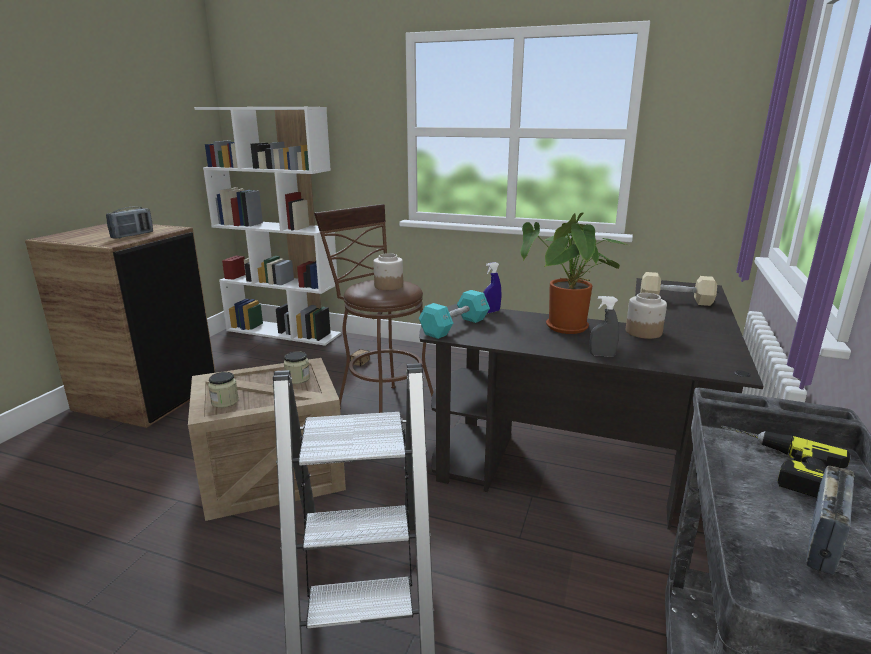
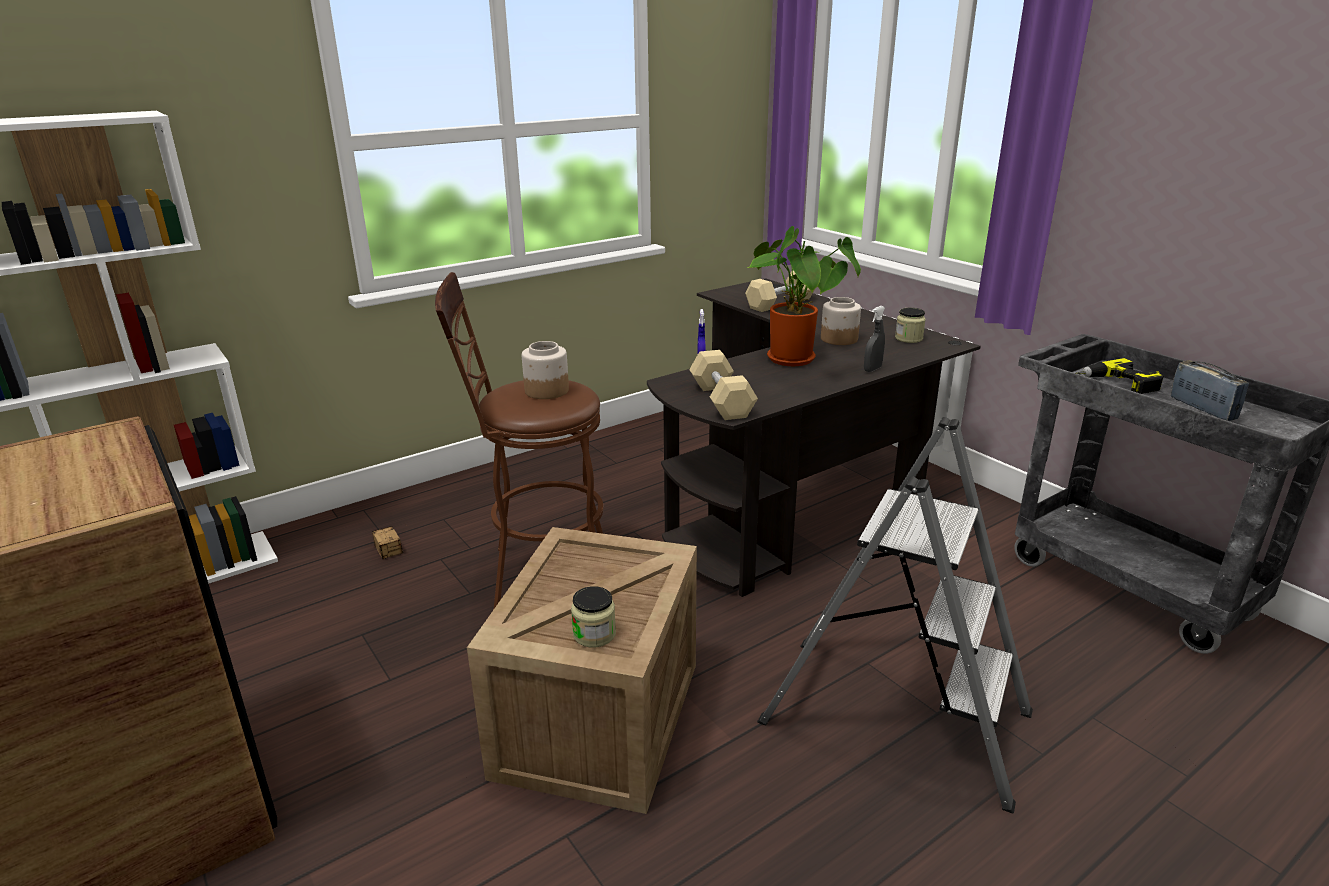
camera: 55 degrees left, 5 degrees up
(132, 235) = (92, 473): radio -> none
(297, 379) = (592, 561): jar -> jar (908, 338)
(455, 326) = (721, 400): turquoise dumbbell -> beige dumbbell

